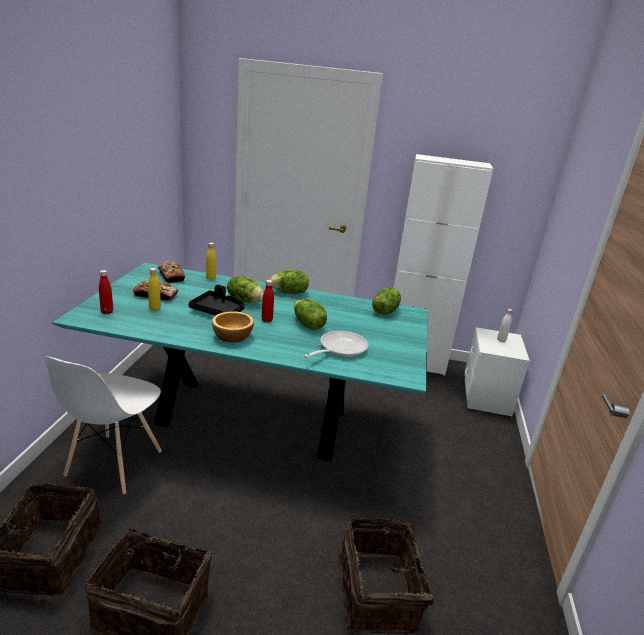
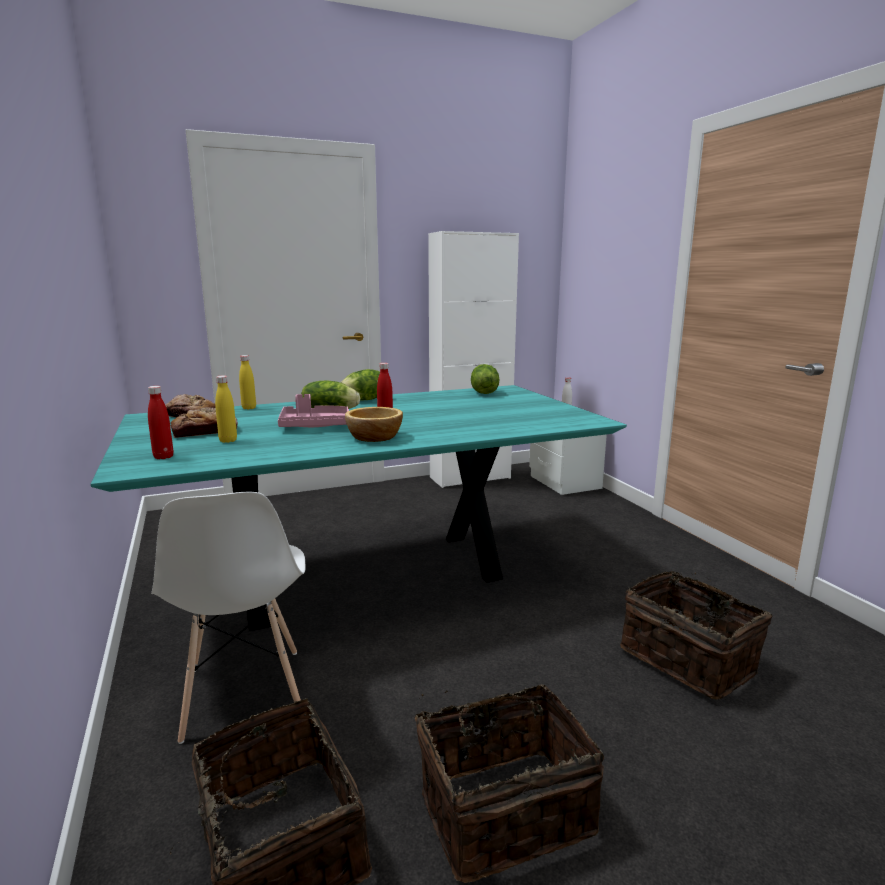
camera: 30 degrees left, 10 degrees down
(218, 311) = (314, 426): black tray -> pink tray
(307, 325) = (434, 414): lettuce -> none
(339, 349) = (500, 420): frying pan -> none

